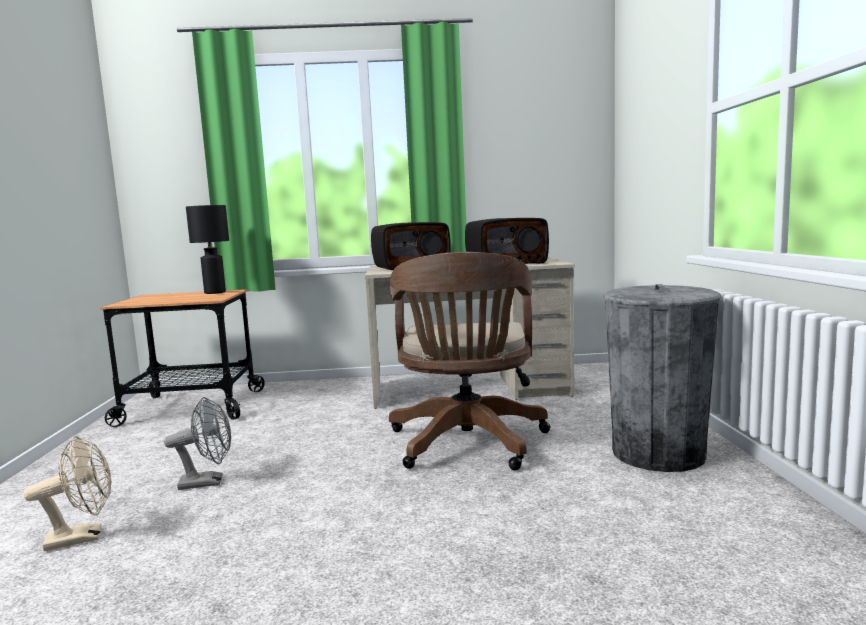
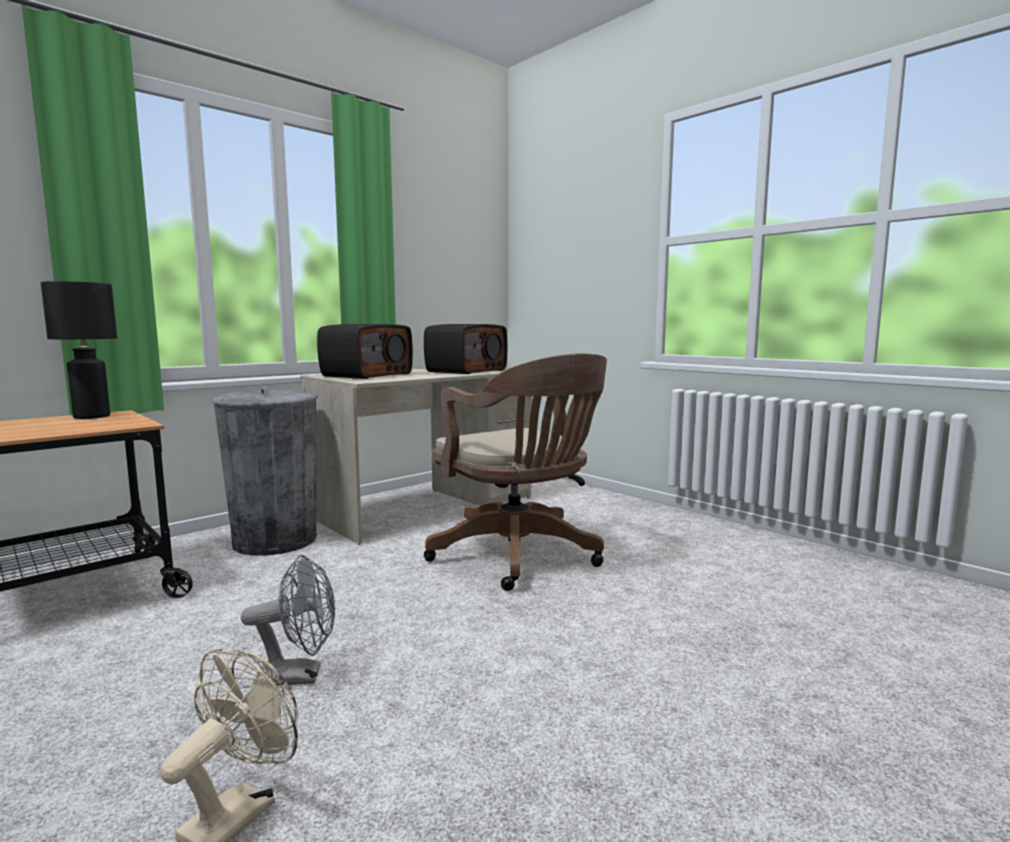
camera: 40 degrees left, 0 degrees up
(208, 482) = (300, 675): grey fan -> grey fan turned 45 degrees clockwise
(658, 453) = (665, 528): grey trash can -> grey trash can (275, 540)

